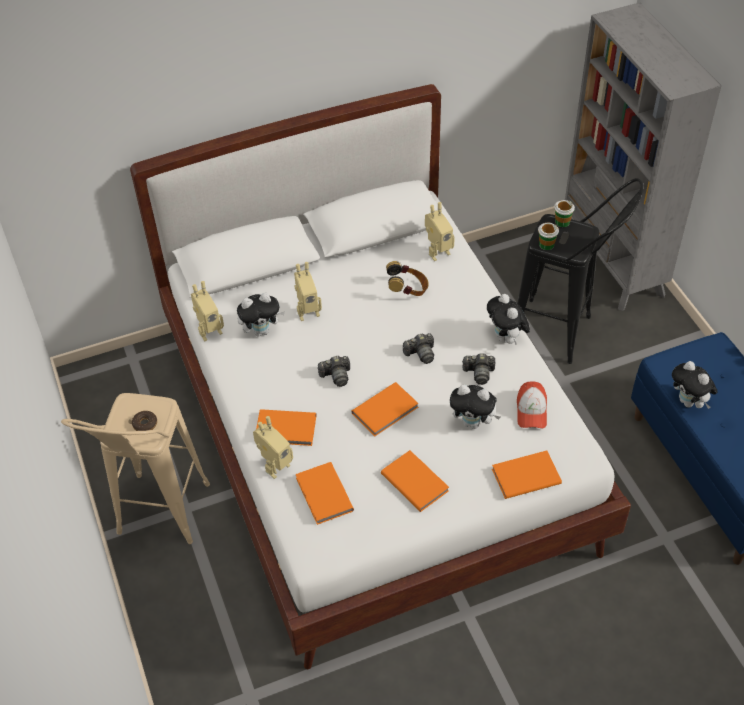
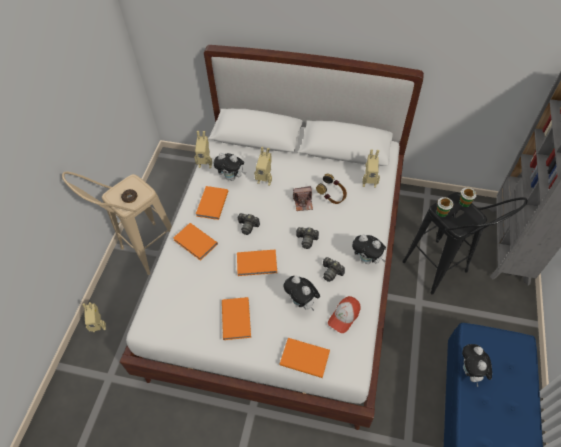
camera: 35 degrees right, 5 degrees up
(274, 466) = (172, 260): toy robot -> toy robot (99, 325)
(323, 495) = (180, 294): orange book -> orange book (211, 204)
(379, 315) = (303, 203): none -> camera
(506, 338) = (367, 259): plush toy -> plush toy turned 75 degrees counterclockwise

